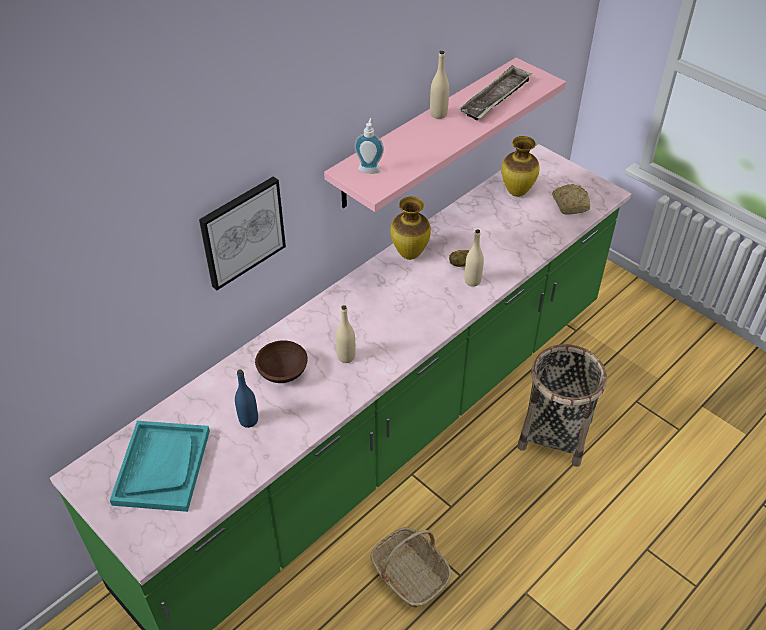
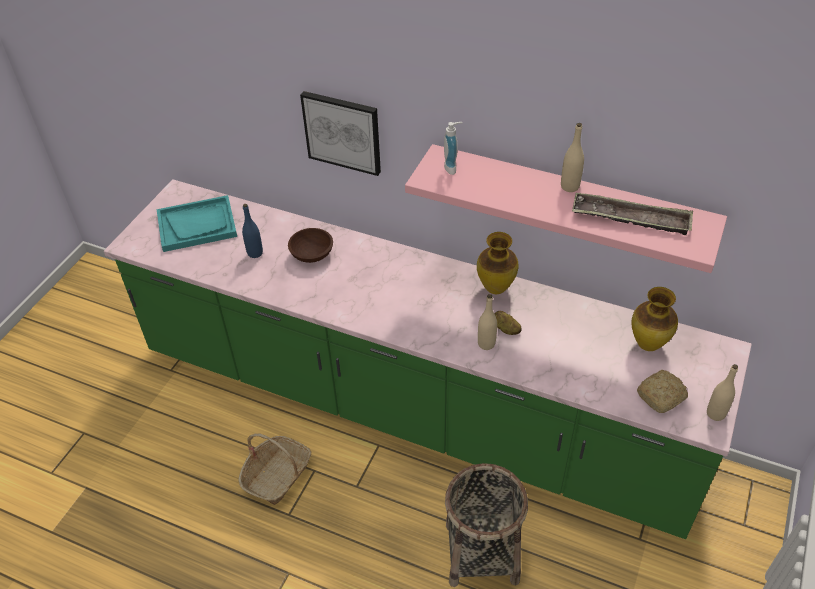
camera: 70 degrees right, 0 degrees up
(346, 357) = (345, 286): beige bottle -> beige bottle (715, 414)

